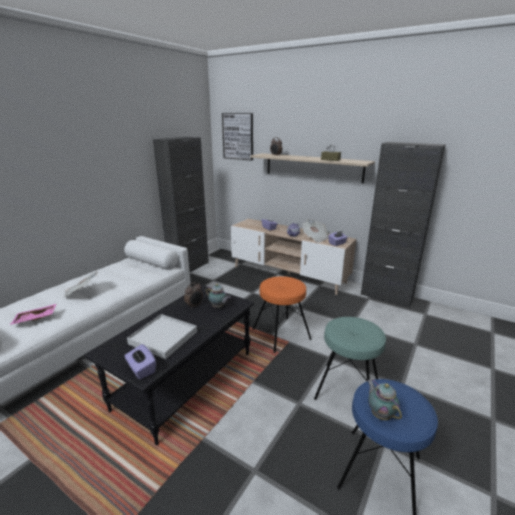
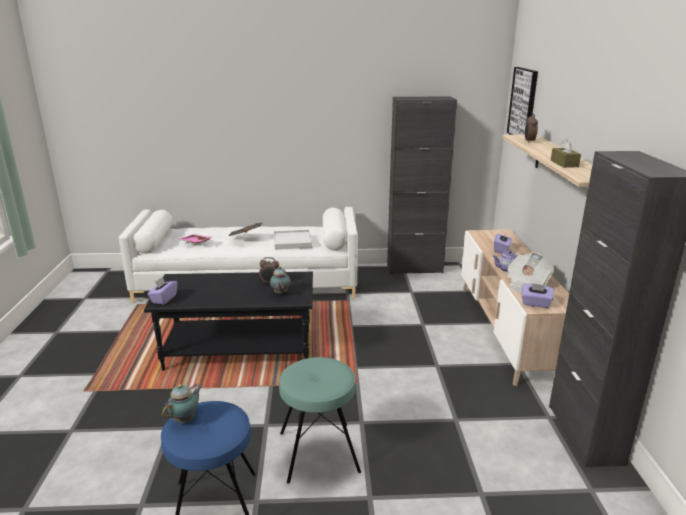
camera: 55 degrees right, 0 degrees up
(163, 338) = (209, 290): white tray -> white tray (292, 242)
(281, 334) = (365, 374): orange stool -> none

